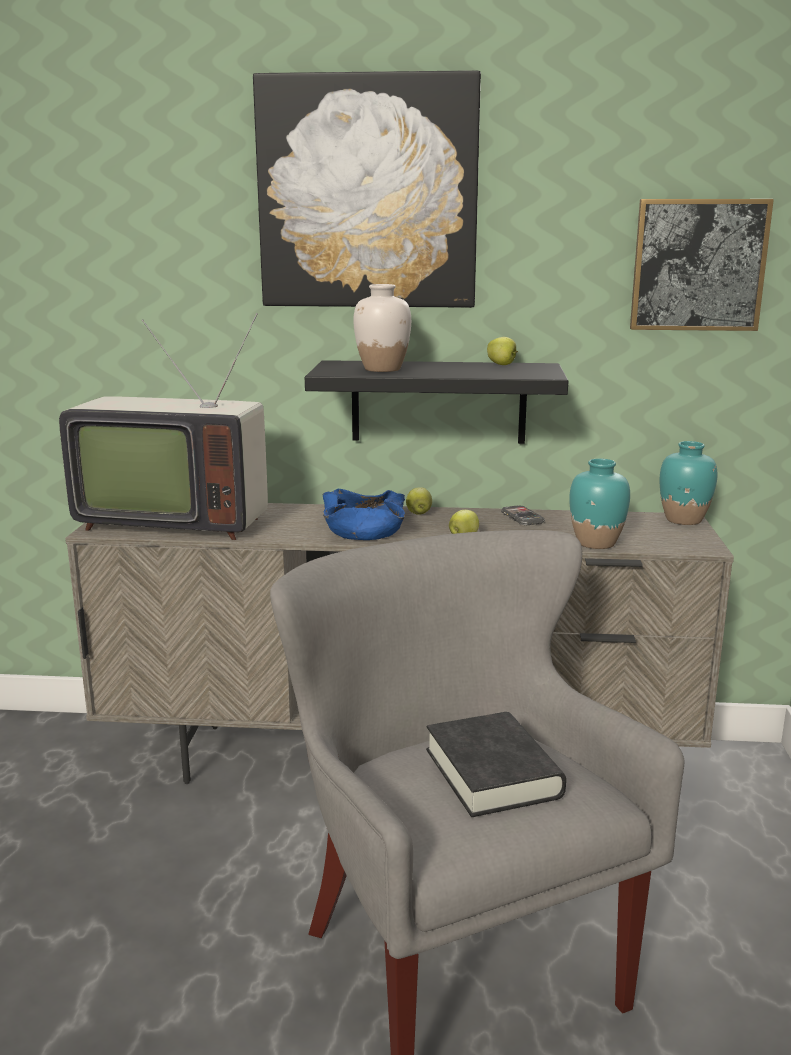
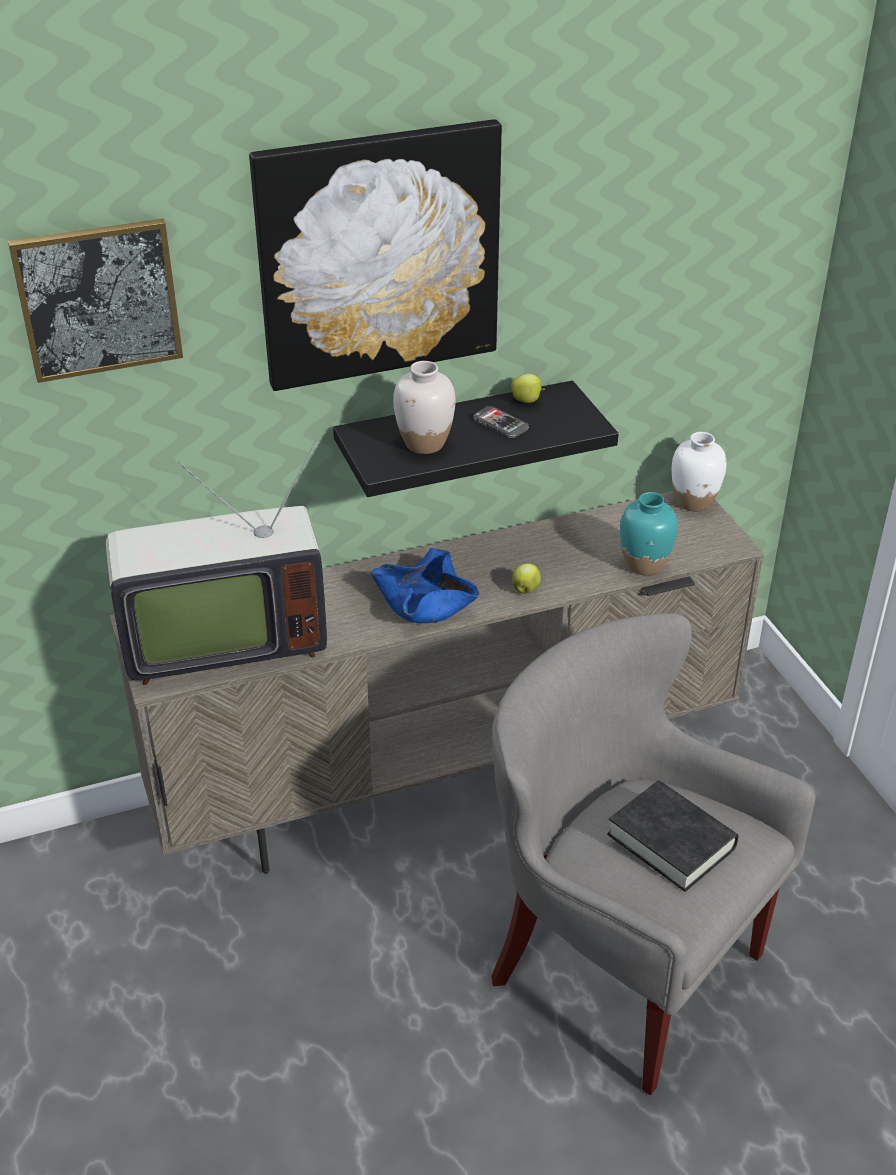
camera: 25 degrees left, 20 degrees up
(419, 513) = (453, 557): apple -> none
(522, 517) = (553, 537): phone -> phone (500, 424)
(684, 520) = (694, 502): turquoise vase -> white vase
(698, 265) = (701, 268): picture -> picture (98, 299)

